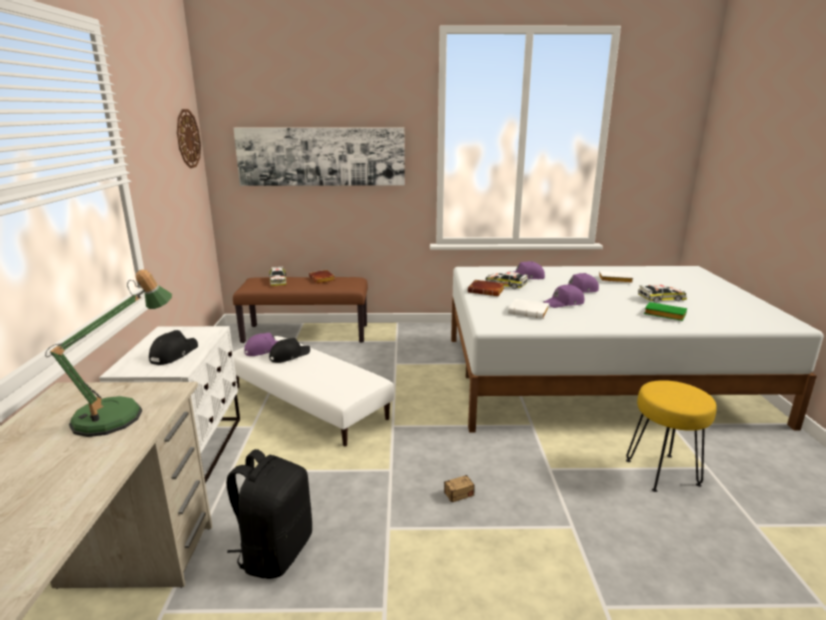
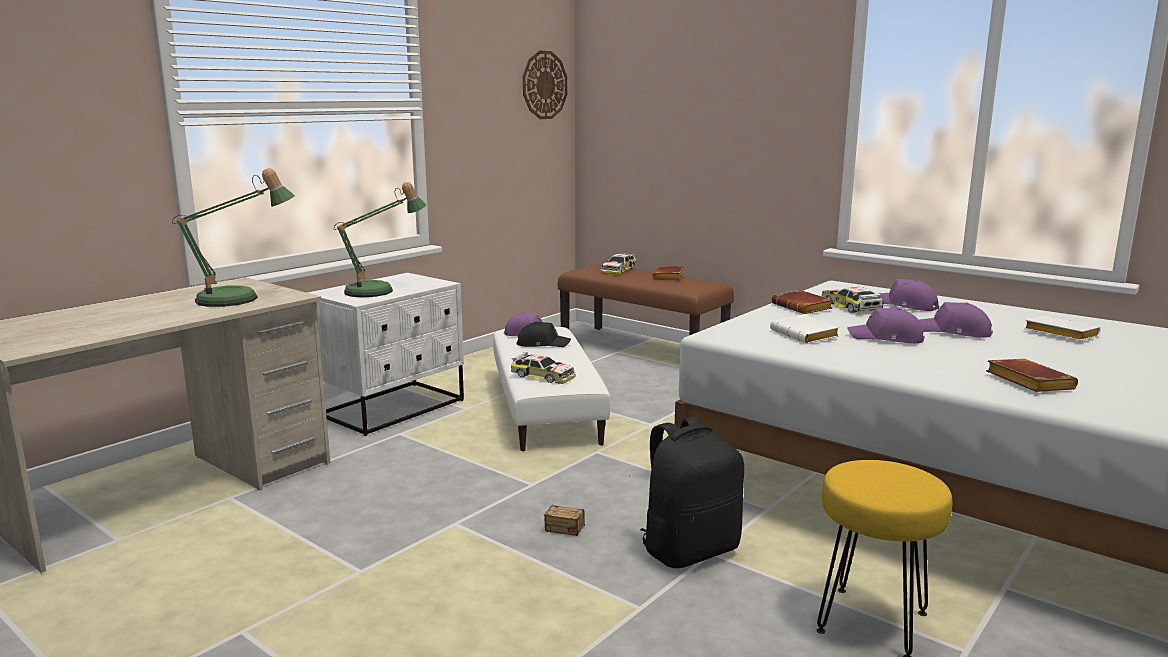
camera: 40 degrees right, 5 degrees down
(173, 354) = (378, 291): black cap -> table lamp
(275, 551) = (346, 498): black backpack -> black backpack (690, 549)
(321, 156) = (695, 111): picture -> none
(661, 298) = (1086, 367): toy car -> toy car (543, 376)
(663, 315) = (1026, 382): green book -> brown book

